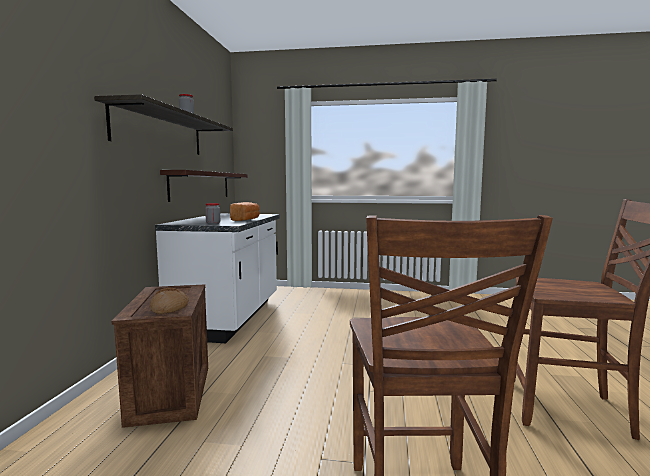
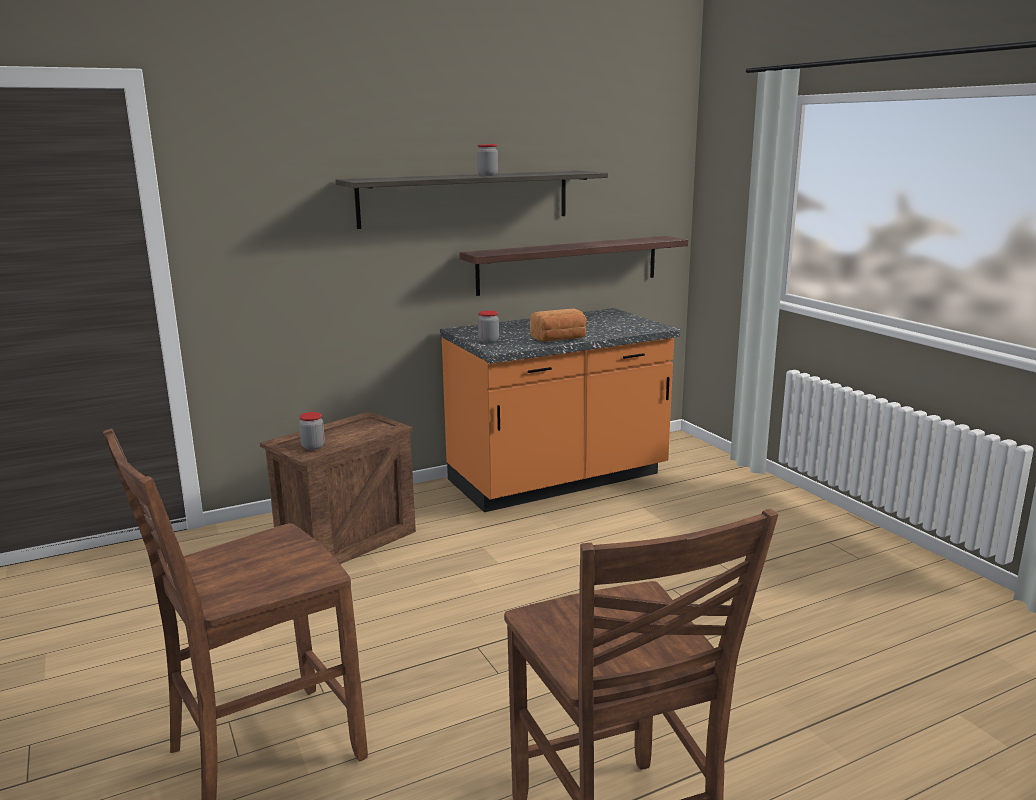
camera: 55 degrees right, 10 degrees up
(169, 308) = (313, 446): bread -> jar
(229, 317) = (558, 480): white counter -> orange counter

